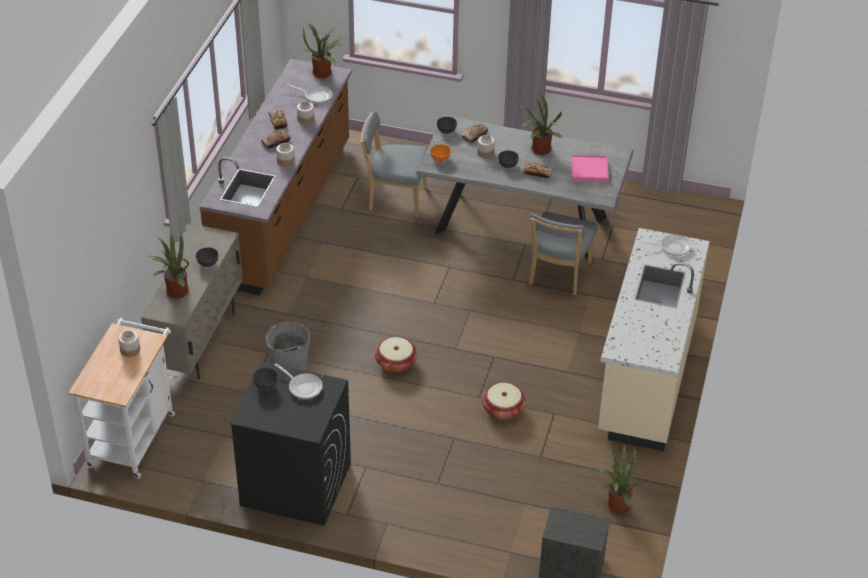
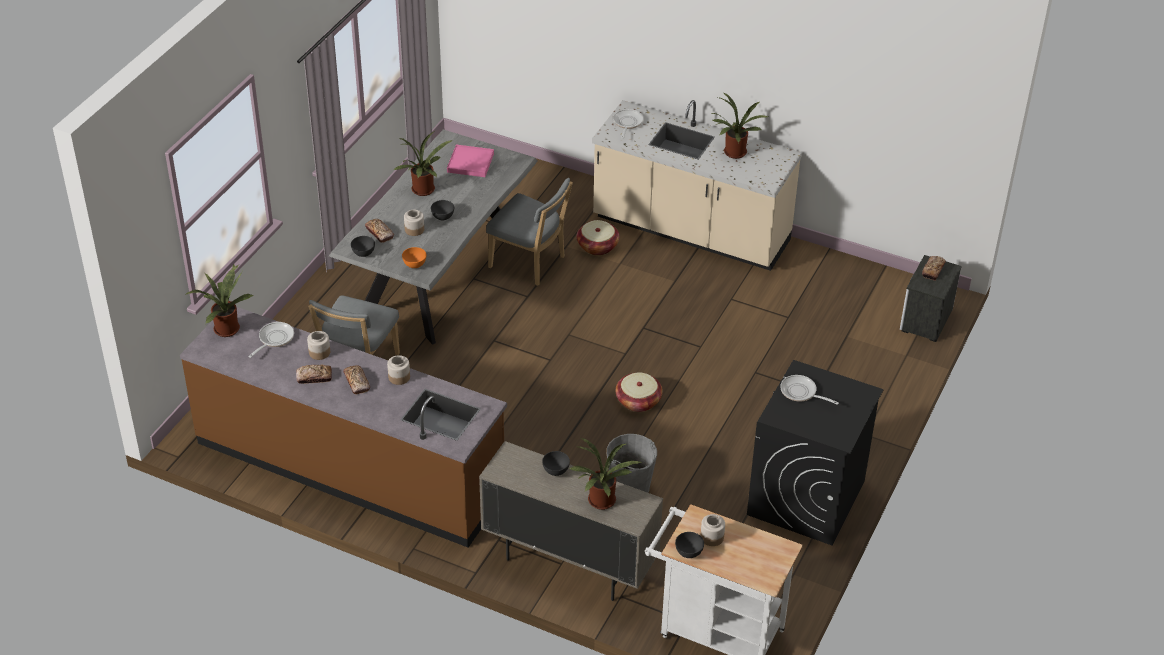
camera: 80 degrees left, 0 degrees up
(265, 385) = (796, 421): grey bowl -> grey bowl (688, 552)
(303, 387) = (801, 392): frying pan -> frying pan turned 105 degrees counterclockwise
(503, 409) = (720, 332): basket -> basket (597, 246)
(537, 173) = (462, 198): bread -> bread (933, 270)
(615, 505) = (853, 280): potted plant -> potted plant (734, 154)

